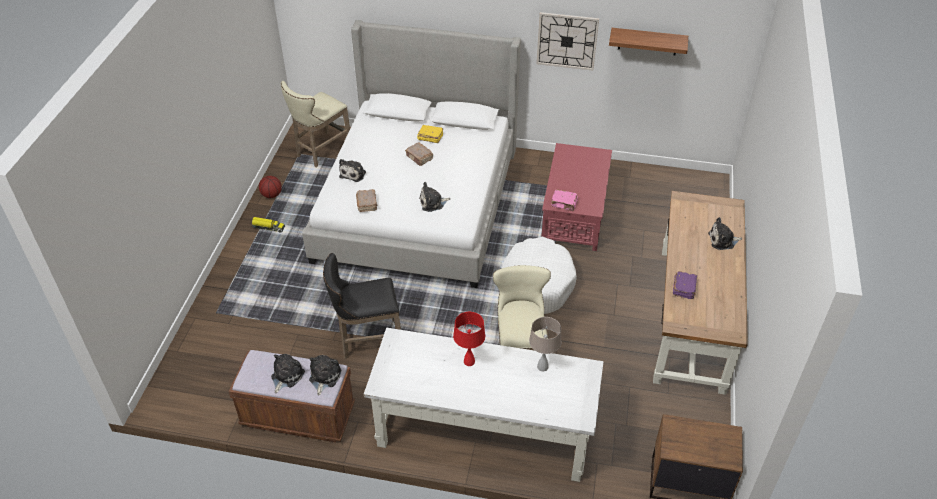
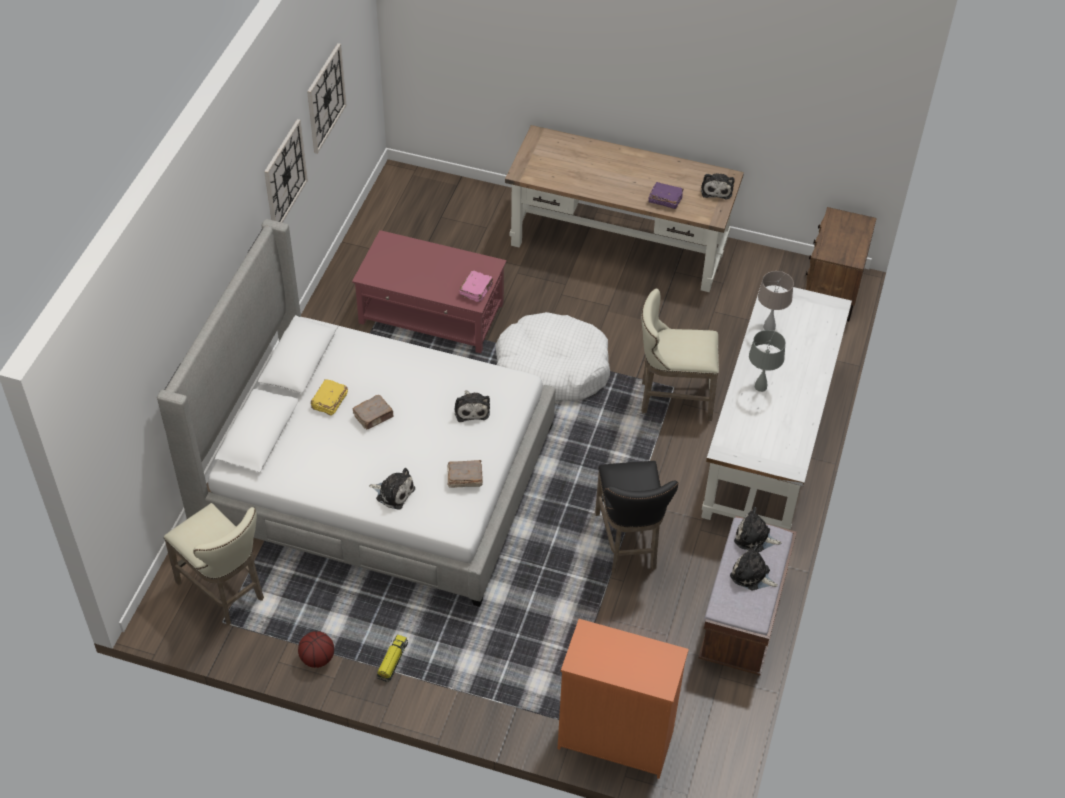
camera: 85 degrees left, 5 degrees up
(198, 342) = (614, 738): none -> orange dresser
(469, 362) = (761, 386): red table lamp -> grey table lamp
(648, 41) = (325, 98): shelf -> wall clock
(723, 240) = (595, 156): plush toy -> plush toy (716, 189)

